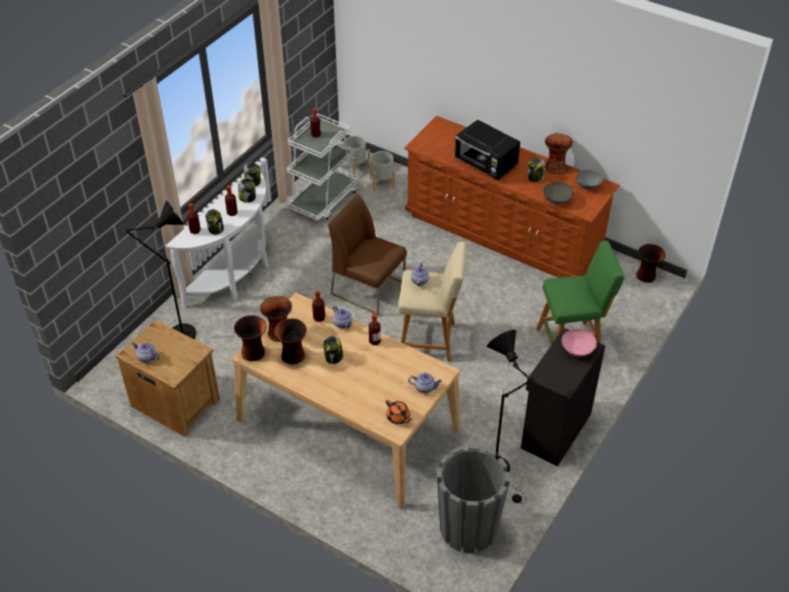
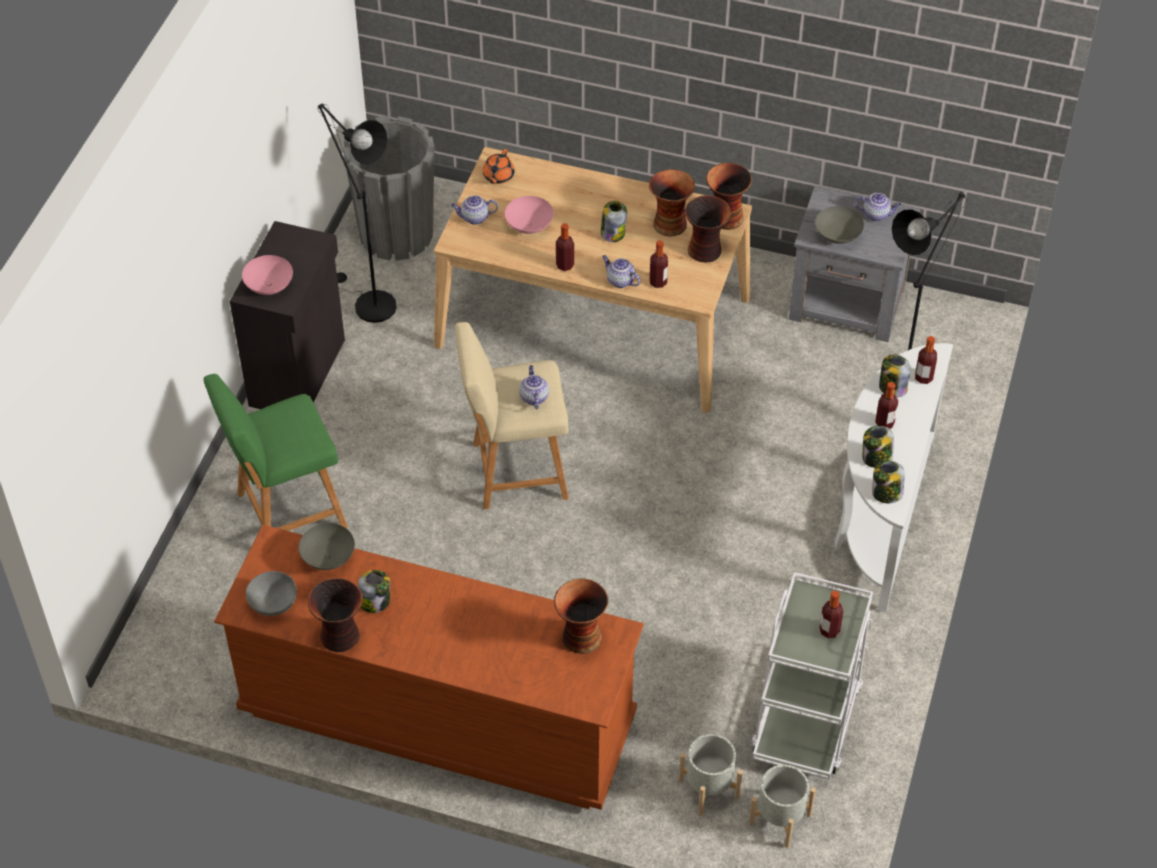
camera: 165 degrees right, 5 degrees up
(175, 401) = (848, 303): brown nightstand -> grey nightstand
(182, 348) = (837, 236): none -> grey bowl
(369, 288) = (645, 542): brown chair -> none
(389, 373) = (529, 226): none -> pink bowl
(398, 417) = (498, 176): orange teapot -> orange teapot turned 105 degrees counterclockwise
(486, 165) = (474, 613): black microwave -> none
(646, 276) = (160, 674): vase -> vase (580, 637)

